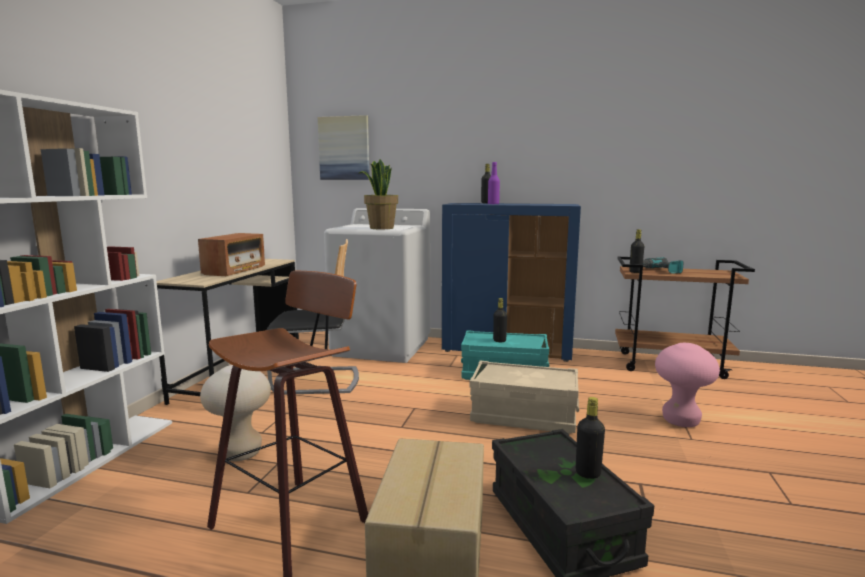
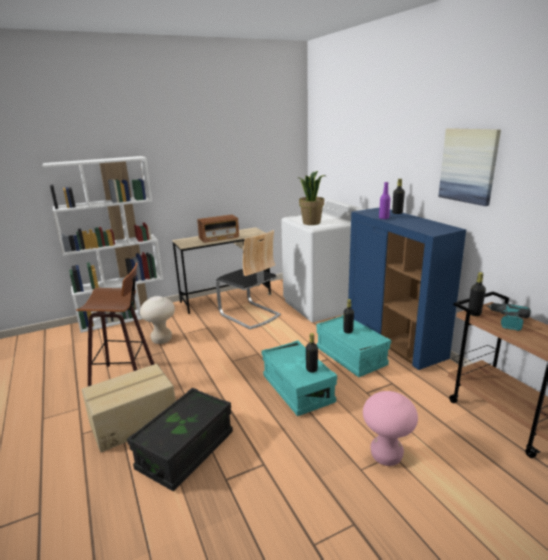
camera: 50 degrees right, 10 degrees up
(344, 148) = (330, 152): picture -> picture (468, 166)
(523, 416) = (297, 389): beige storage box -> turquoise storage box
(588, 473) = (184, 428): black bottle -> black bottle (311, 369)

